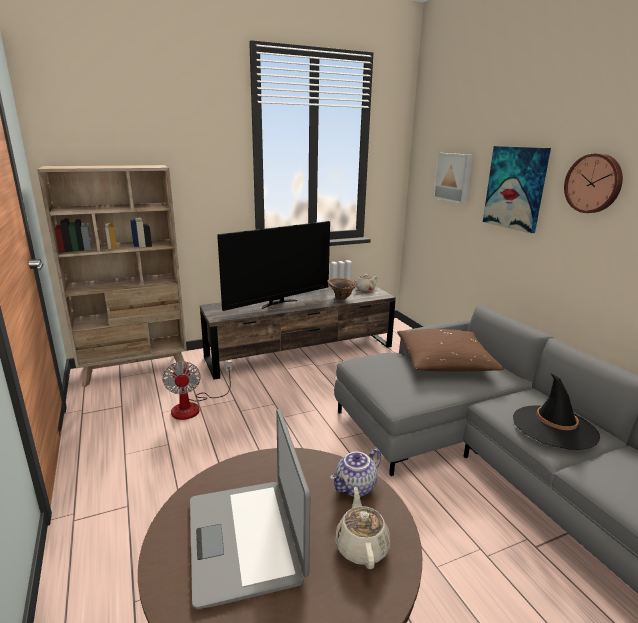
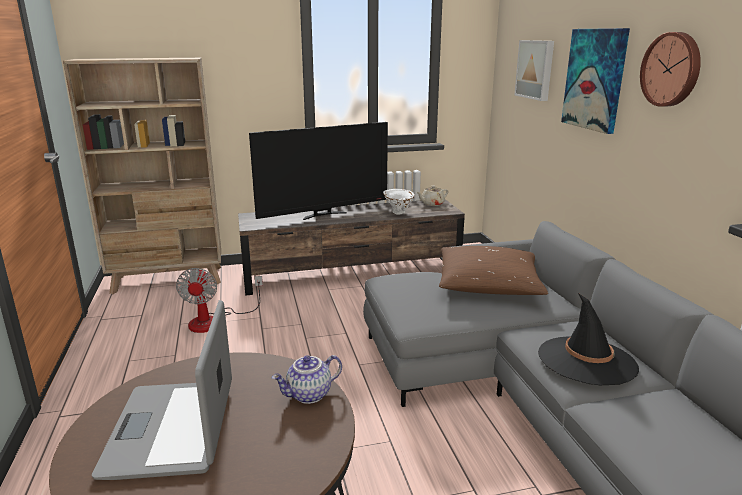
camera: 10 degrees right, 0 degrees up
(341, 299) = (398, 213): brown vase -> white vase
(361, 546) = (285, 447): beige teapot -> none

